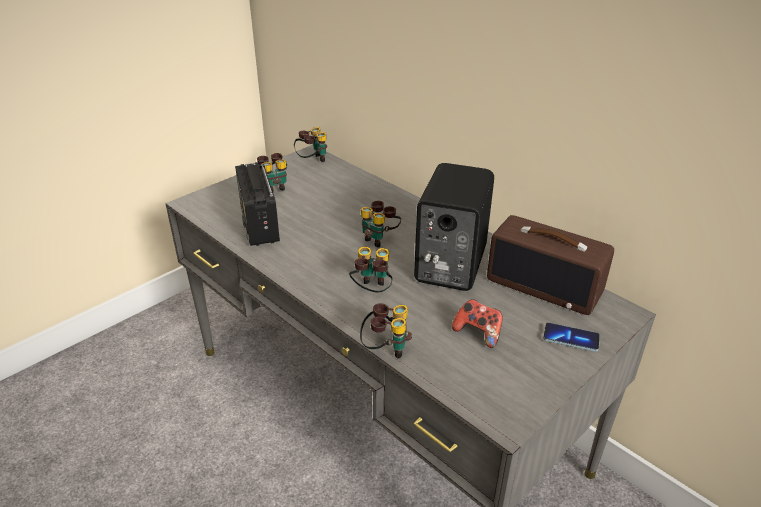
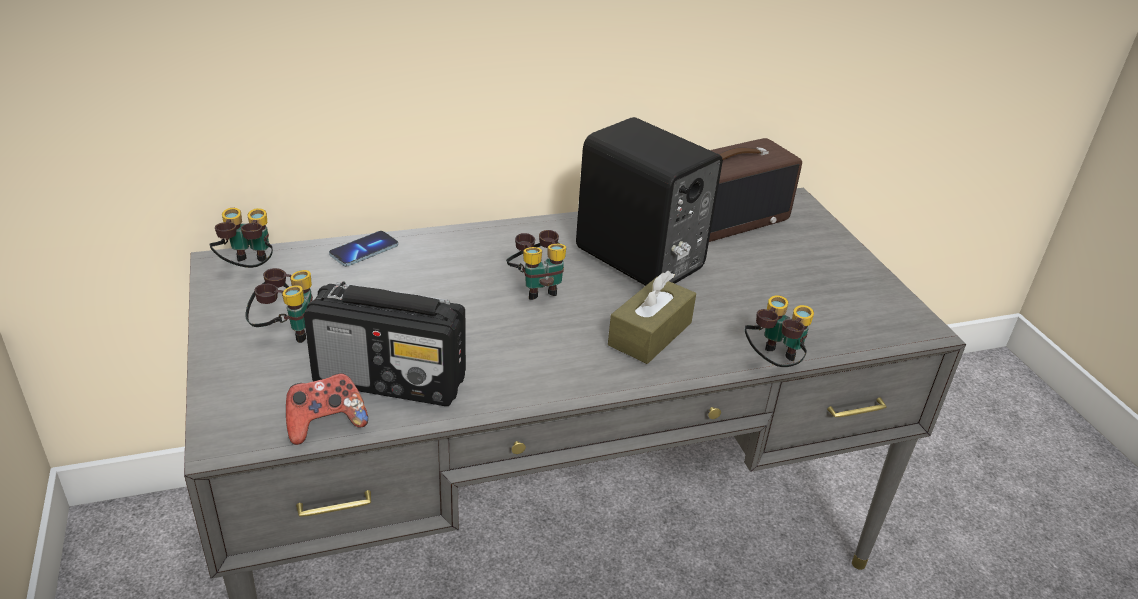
camera: 65 degrees left, 0 degrees up
(371, 291) = (650, 334): binoculars -> brown tissue box
(478, 333) = (778, 291): game controller -> game controller (325, 424)
(571, 338) = (816, 243): phone -> phone (364, 250)

